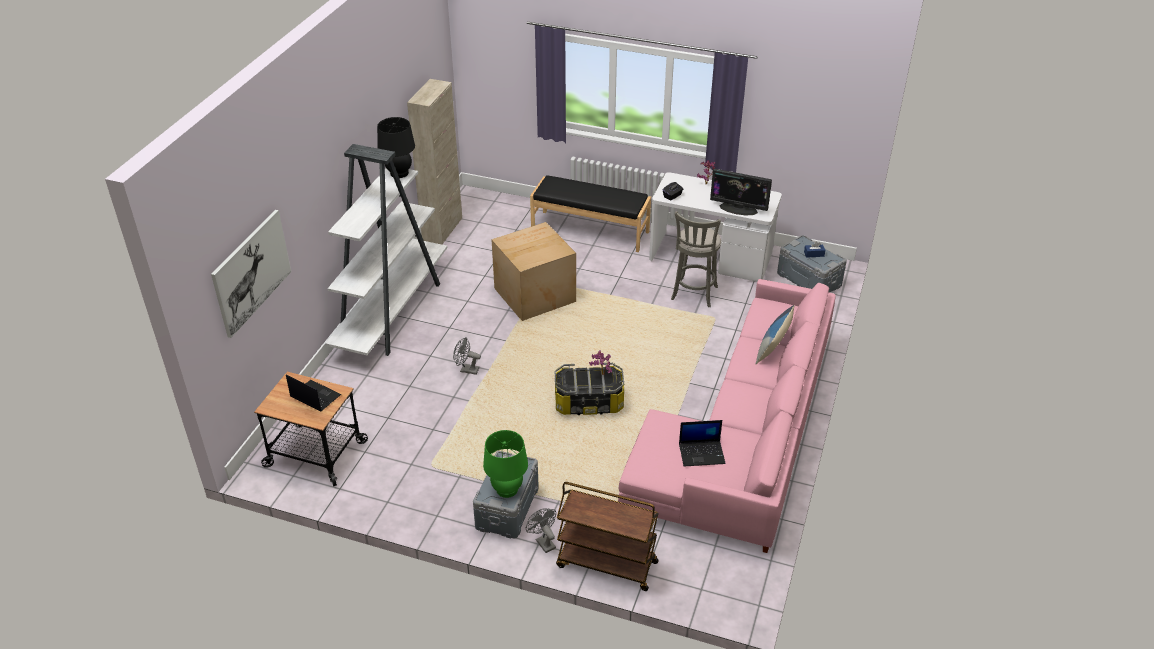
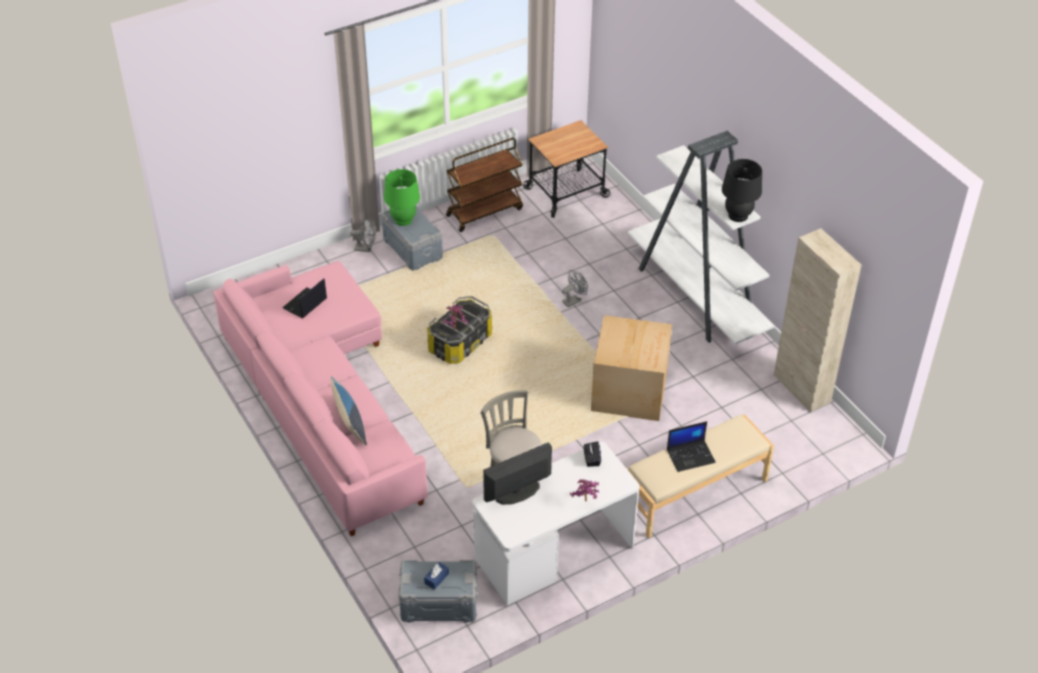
camera: 130 degrees right, 5 degrees up
(251, 272) = (638, 70): picture -> none
(314, 396) = (566, 147): laptop -> laptop (691, 455)
(590, 230) = (695, 493): black bench -> beige bench
(606, 564) = (314, 264): brown cart -> brown cart (484, 212)

